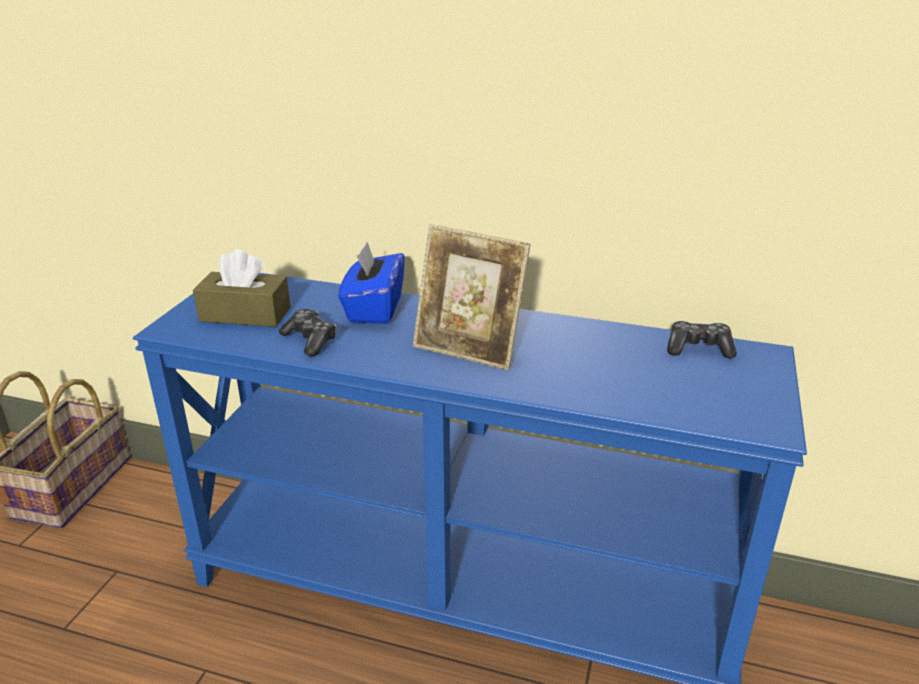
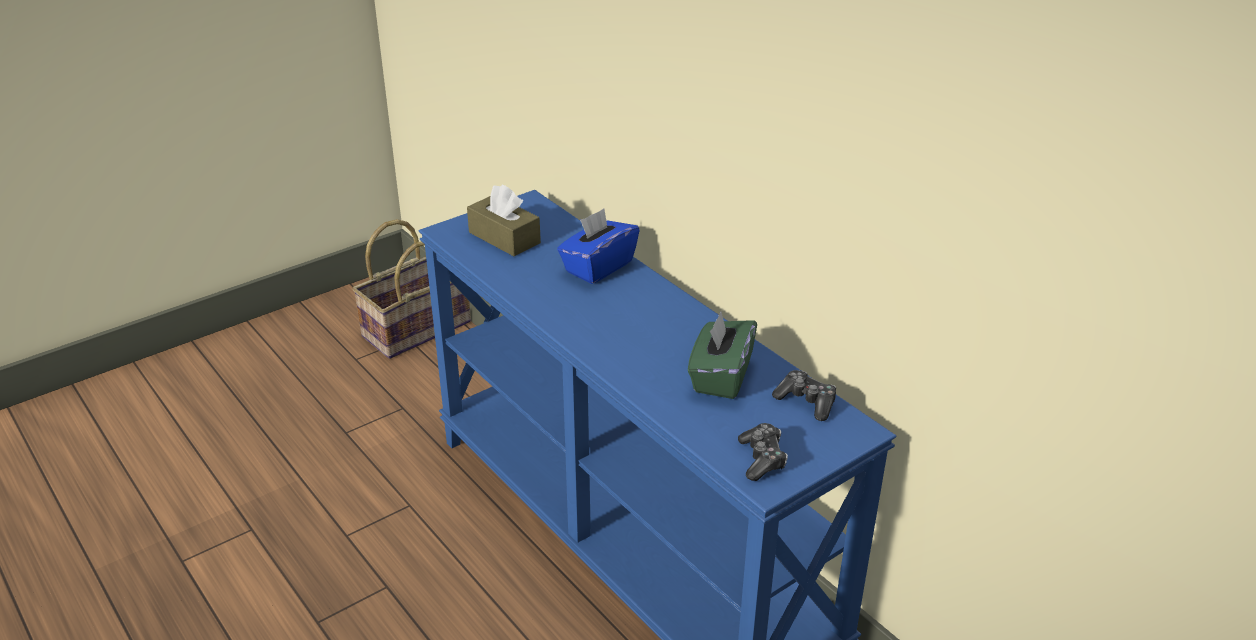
camera: 35 degrees right, 5 degrees up
(310, 340) = (524, 277): game controller -> game controller (762, 459)
(468, 349) = (624, 329): picture frame -> none
(605, 356) = (720, 376): none -> green tissue box

